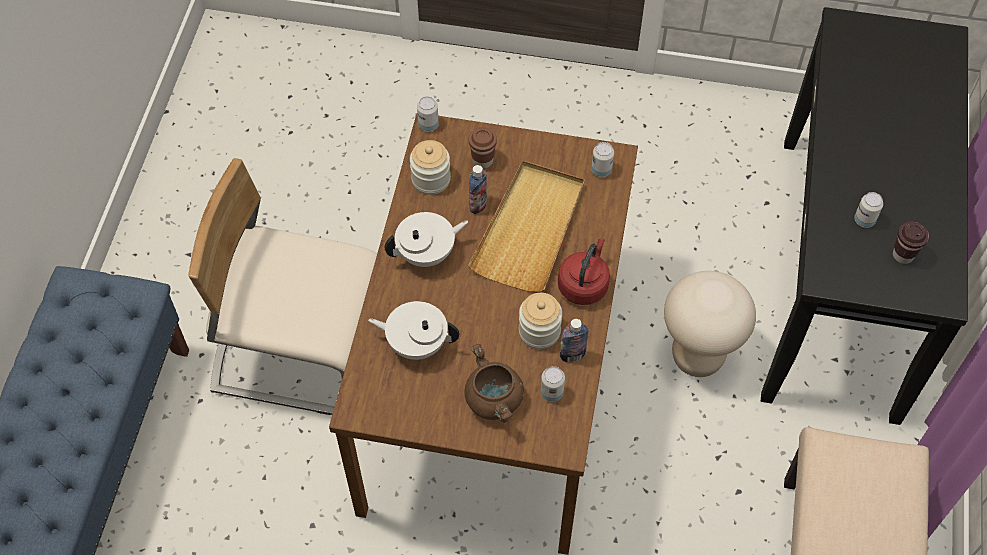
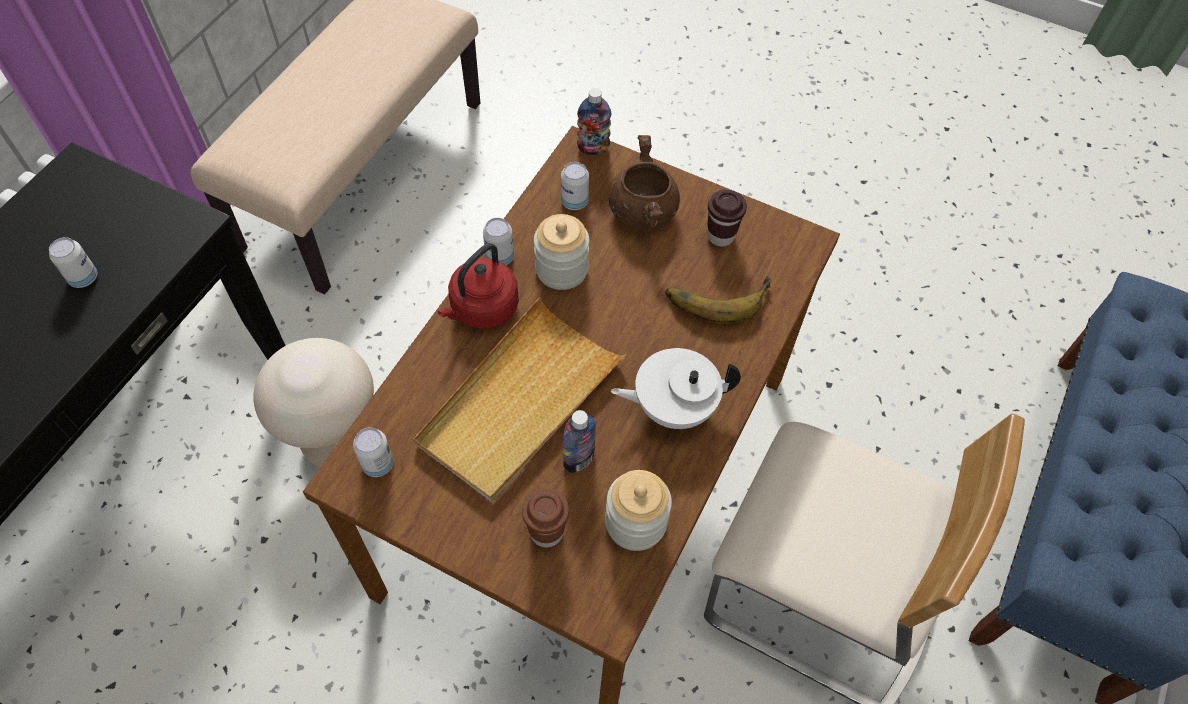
camera: 165 degrees left, 0 degrees up
(416, 343) = (716, 295): white teapot -> banana
(428, 125) = (611, 628): can -> can (500, 257)
(572, 355) = (533, 233): bottle -> bottle (593, 148)
(903, 255) = (76, 225): brown cup -> brown cup (720, 236)

